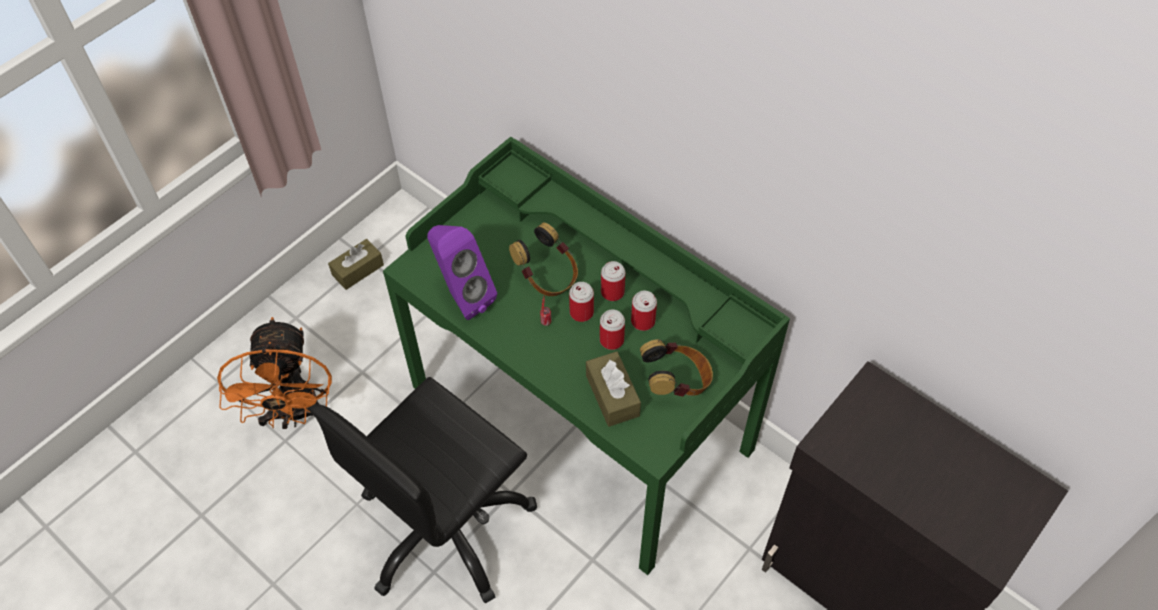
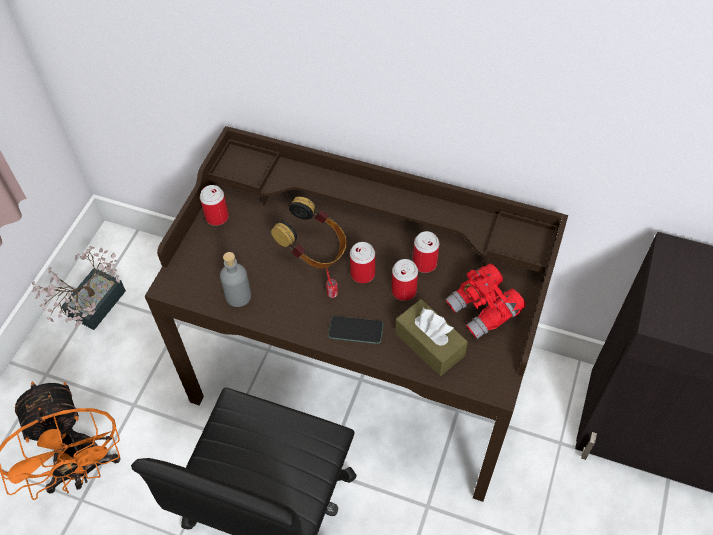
camera: 20 degrees left, 0 degrees up
(358, 270) = (91, 308): brown tissue box -> potted plant
(462, 297) = (238, 296): purple speaker -> grey bottle
(552, 361) = (355, 330): none -> phone
(582, 416) = (360, 375): green desk -> brown desk
(612, 292) = (383, 245): can -> can (217, 217)
(677, 382) = (483, 310): headphones -> red binoculars

